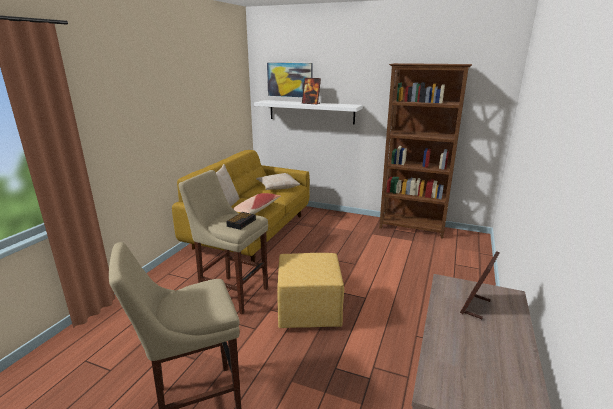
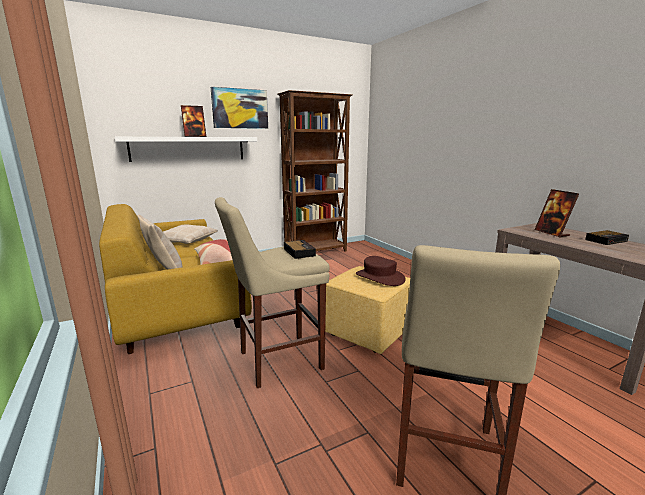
camera: 50 degrees left, 5 degrees down
(290, 79) = (153, 109): picture -> picture (240, 108)
(316, 269) = (379, 277): none -> brown hat
(506, 349) = (606, 240): none -> alarm clock

